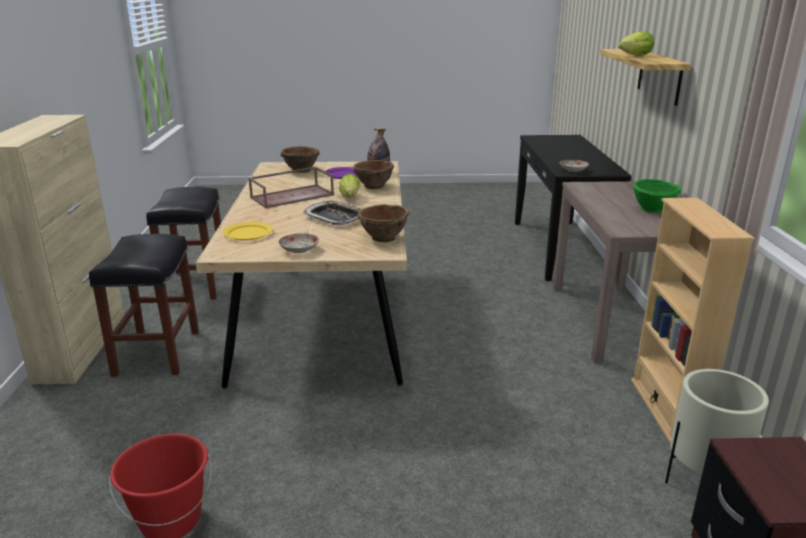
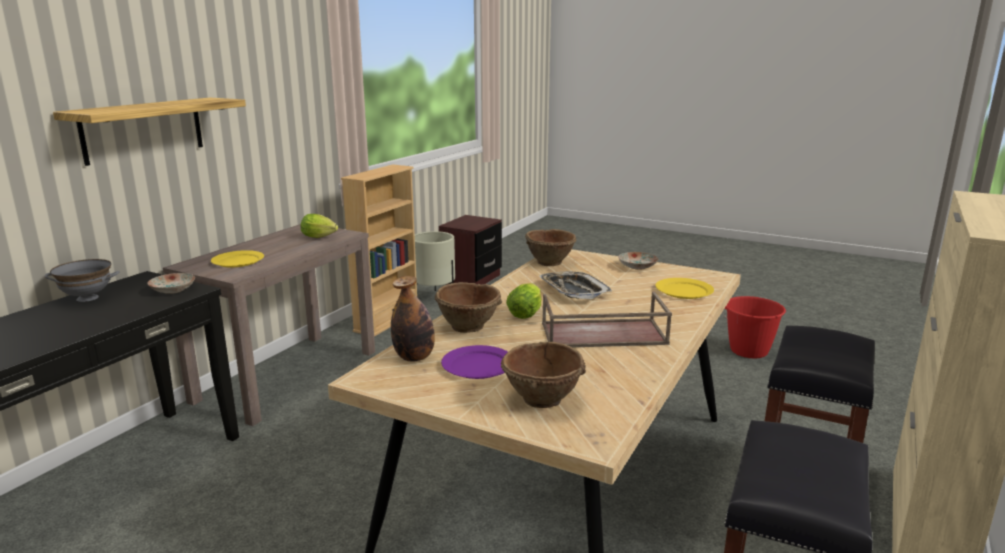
camera: 150 degrees left, 5 degrees down
(597, 160) = (87, 298): none -> grey bowl
(611, 192) = (237, 261): none -> yellow plate
(634, 55) = (168, 104): lettuce -> lettuce (321, 237)
(653, 209) = (266, 241): green bowl -> none

